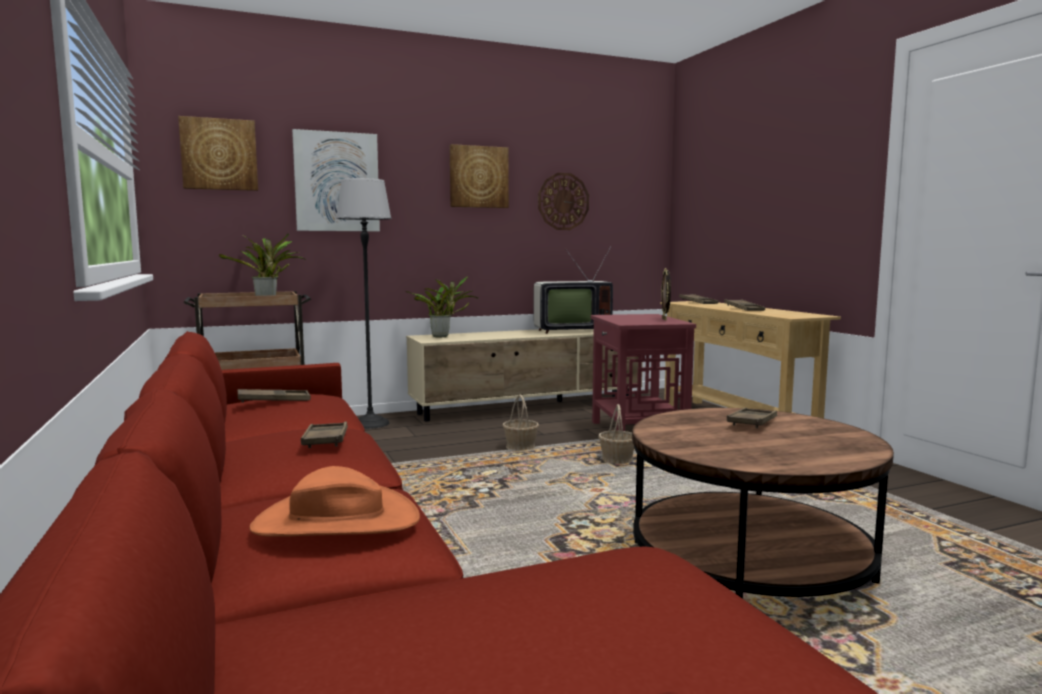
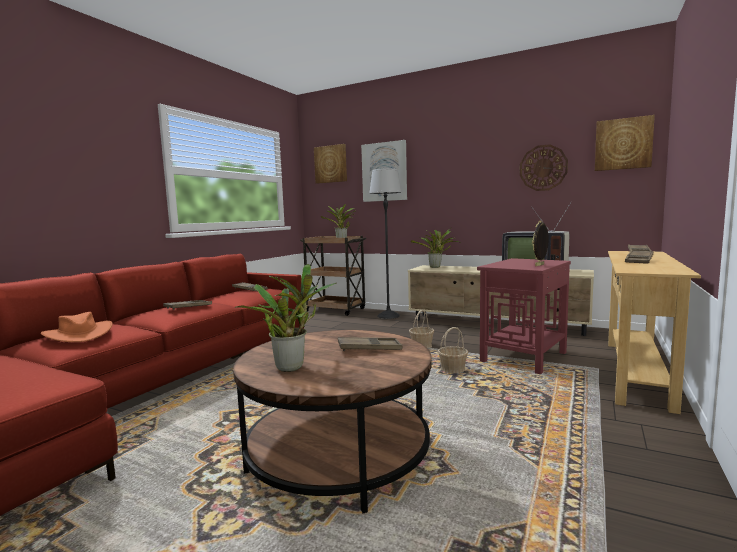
camera: 50 degrees right, 0 degrees up
(478, 177) = (472, 157): picture -> picture (623, 144)
(776, 452) = (293, 366): none -> potted plant

